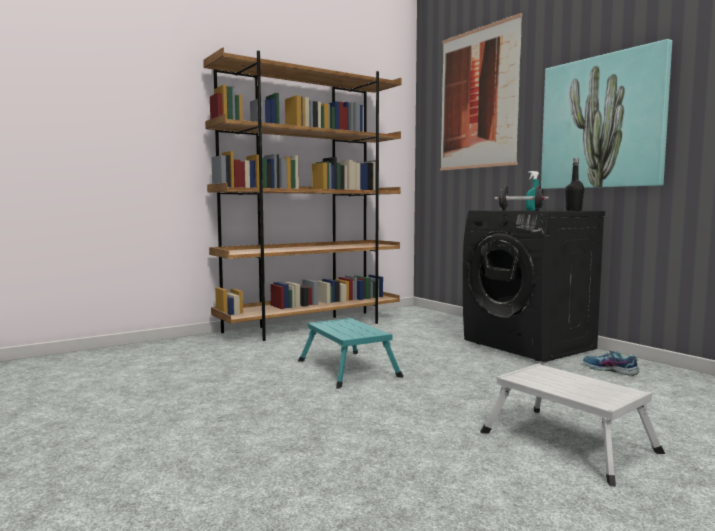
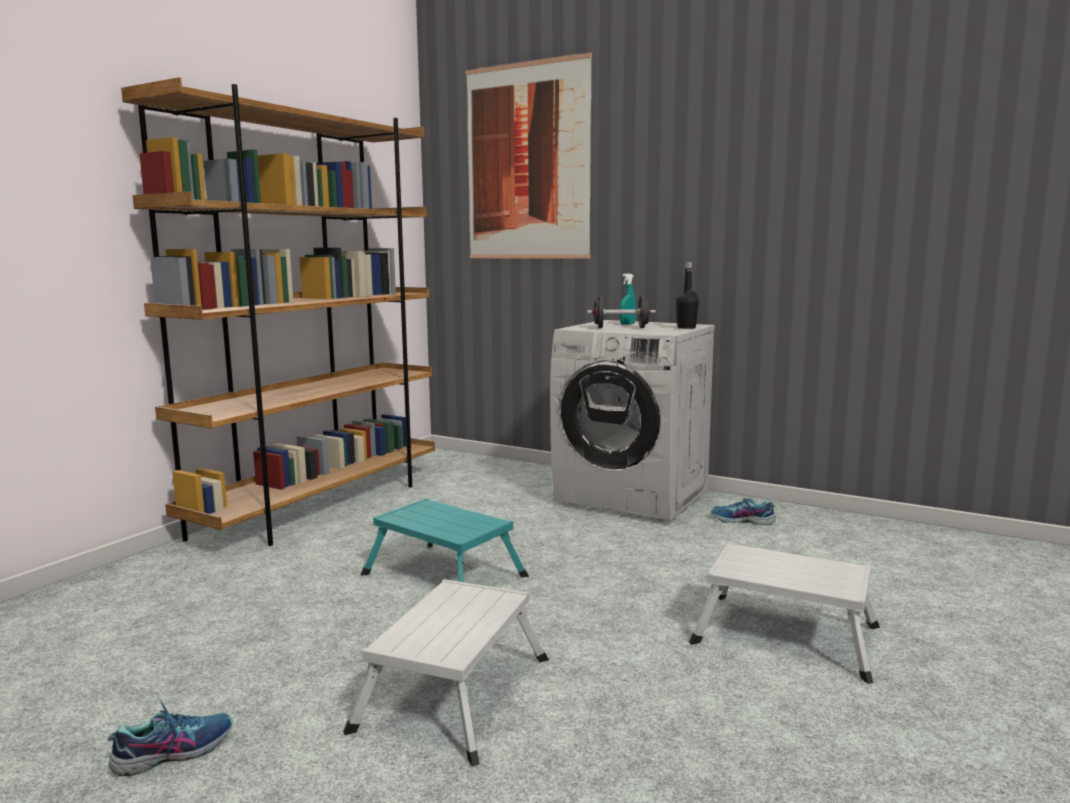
camera: 25 degrees left, 5 degrees up
(117, 420) = (174, 751): none -> shoe
(289, 425) = (455, 692): none -> white step ladder
(528, 347) = (632, 499): black washing machine -> white washing machine
(602, 122) = (707, 214): picture -> none

